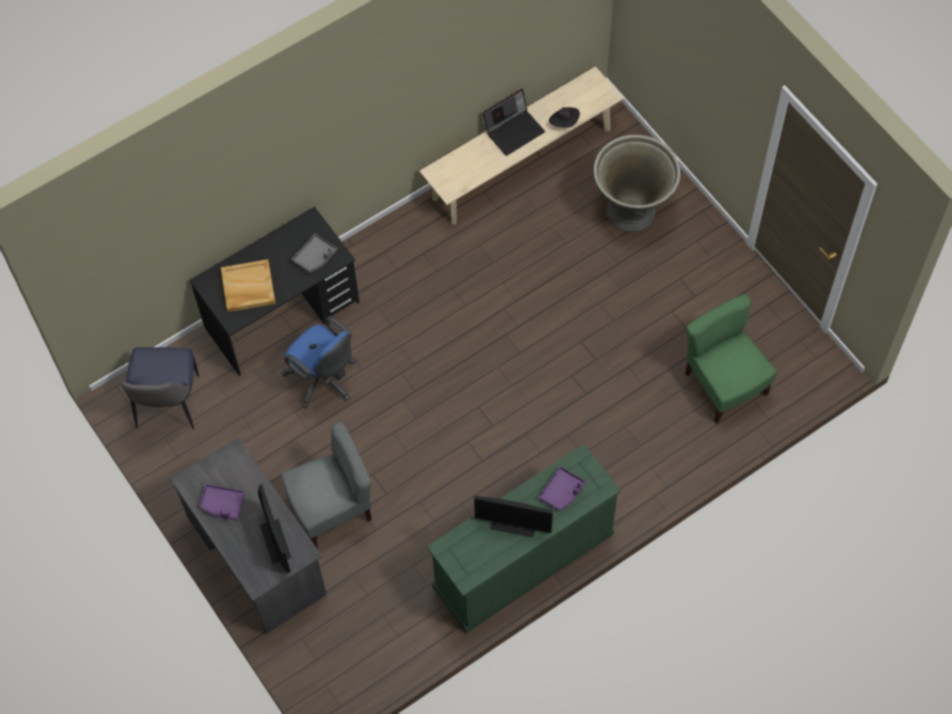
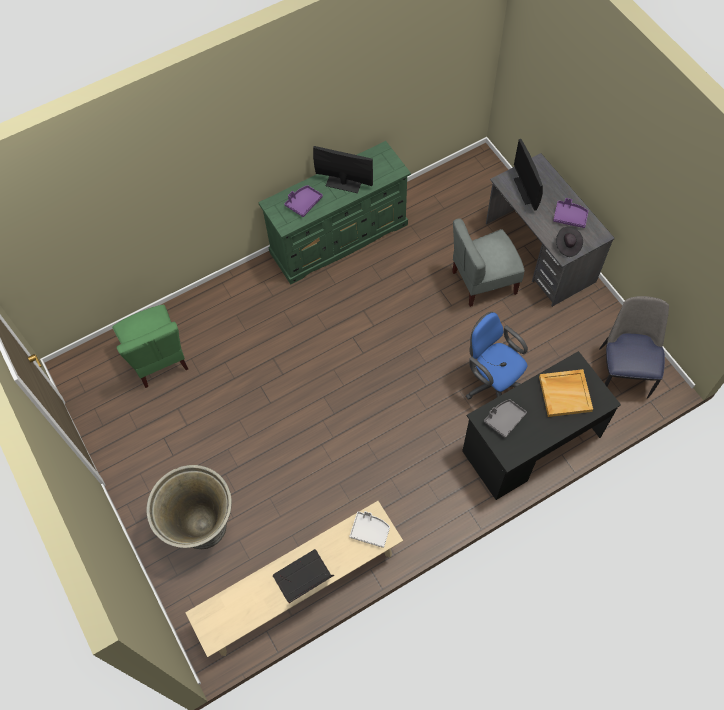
camera: 175 degrees left, 0 degrees up
(452, 176) = (370, 530): none -> grey tray
(564, 121) = (251, 587): black hat -> black hat (567, 246)

